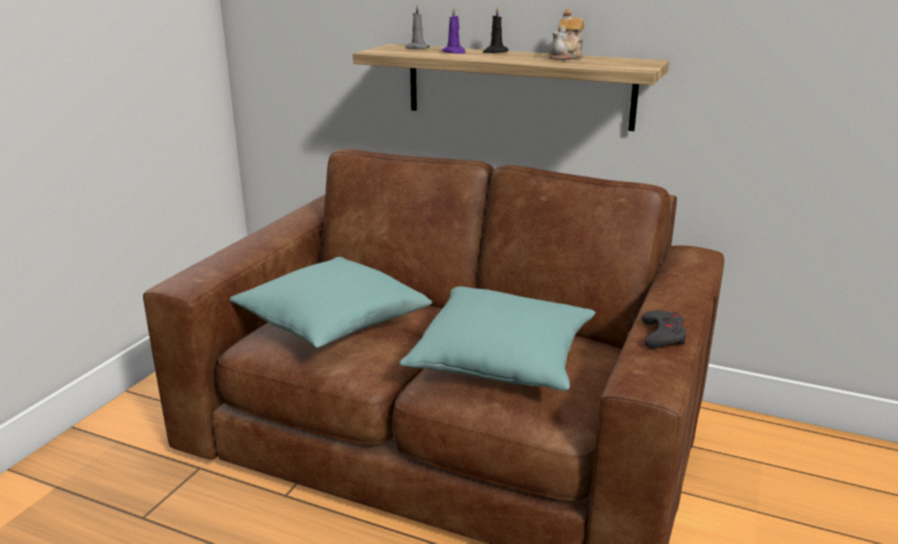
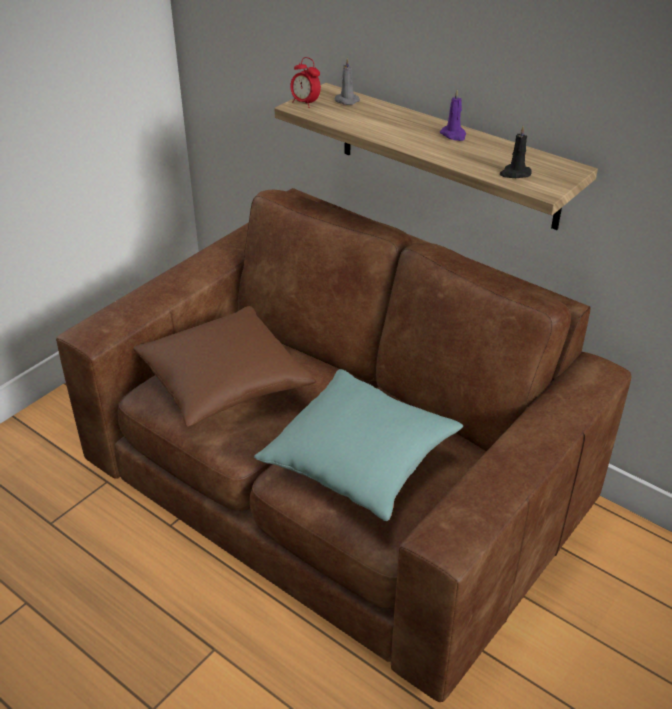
camera: 15 degrees right, 15 degrees up
(331, 323) = (223, 382): turquoise pillow -> brown pillow
(380, 50) = (305, 103): none -> alarm clock
(454, 52) = (378, 118): purple candle -> purple candle (453, 135)
(495, 52) = (421, 122): black candle -> black candle (514, 173)
(566, 57) = (488, 147): teapot -> none
(662, 335) = (493, 483): grey game controller -> none

